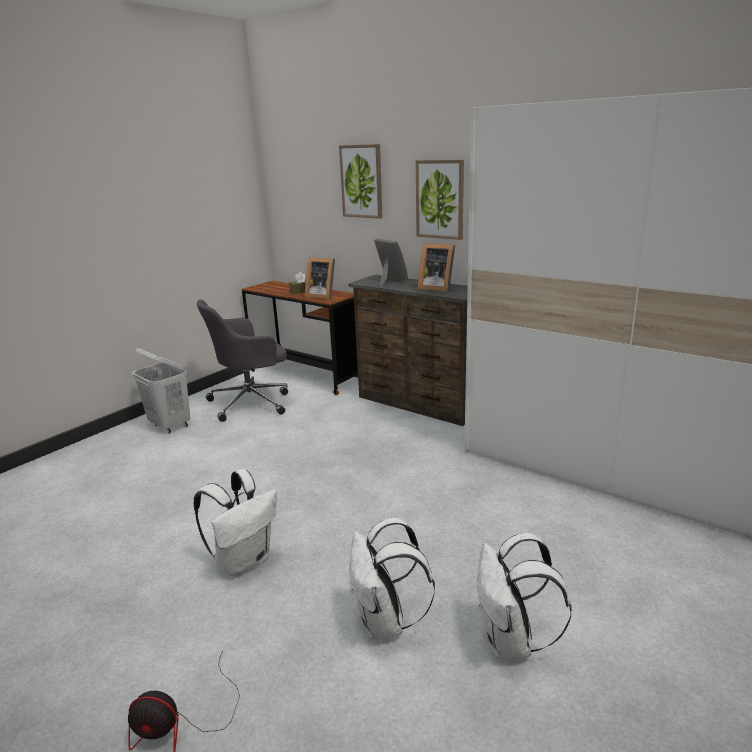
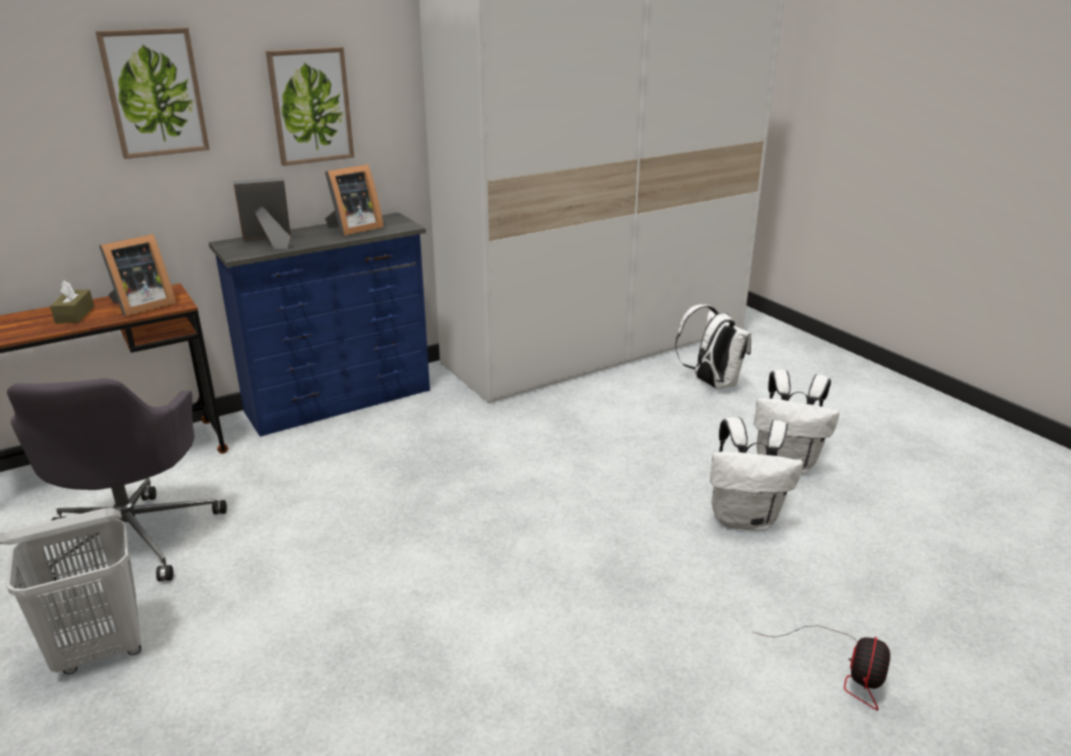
camera: 70 degrees left, 5 degrees up
(244, 561) = (601, 599): white backpack -> white backpack (711, 383)
(418, 404) = (341, 401): brown dresser -> blue dresser

